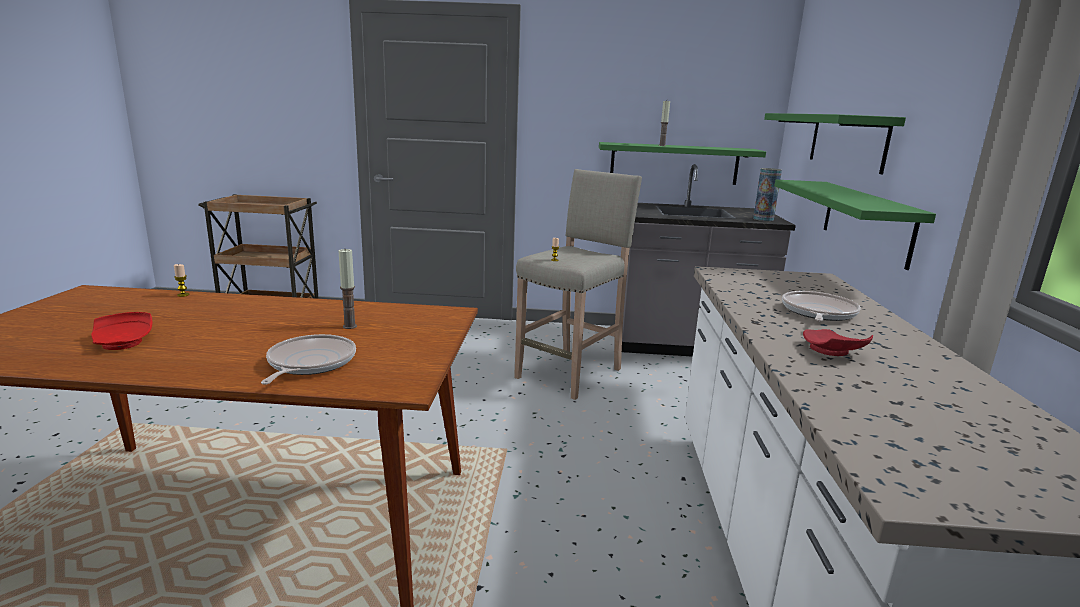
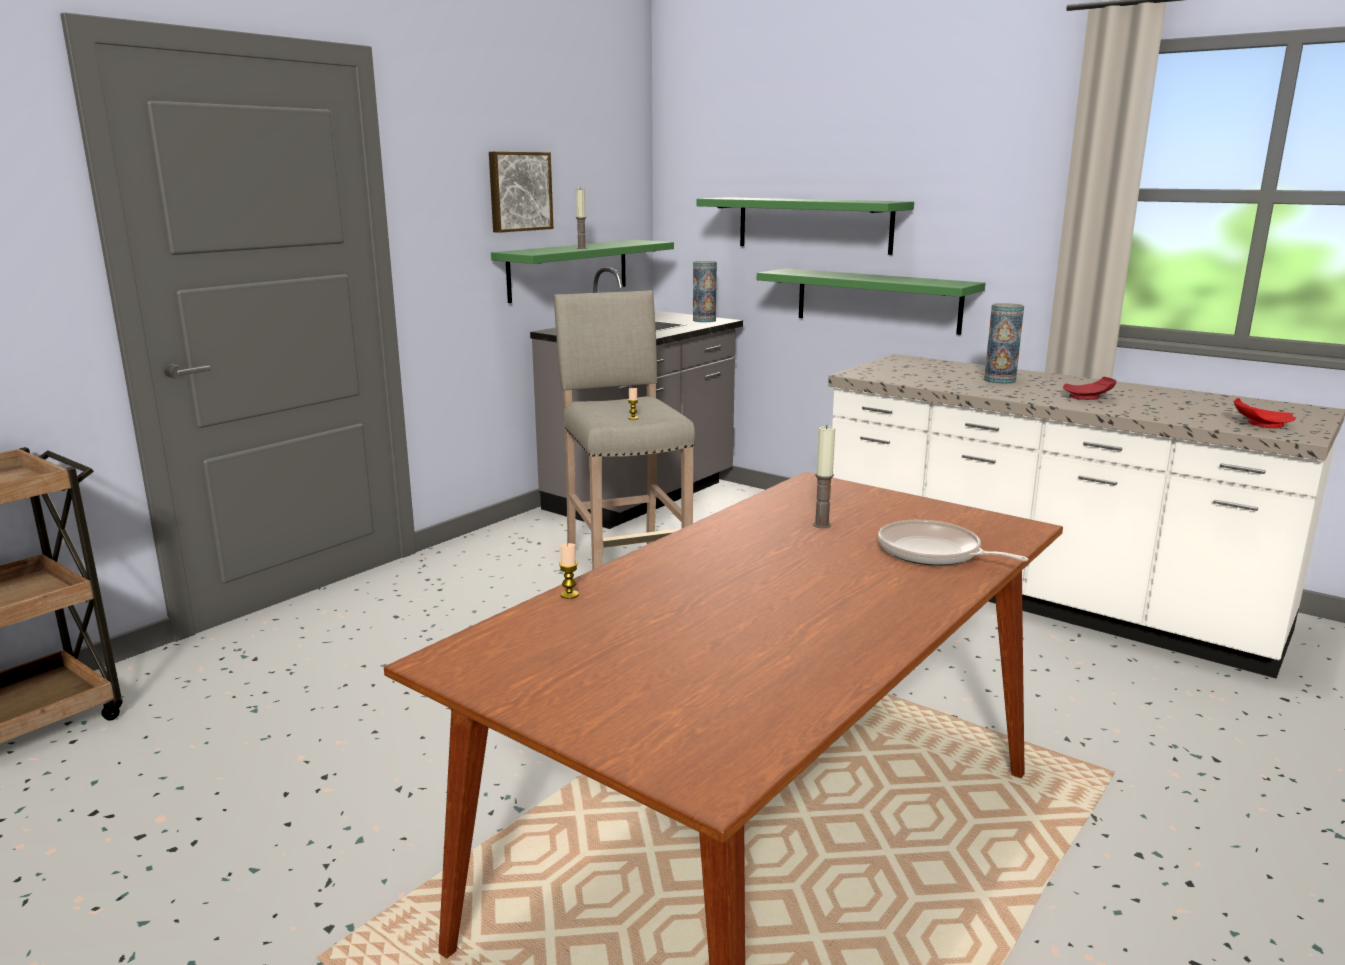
camera: 55 degrees left, 0 degrees up
(124, 342) = (777, 635): red plate -> red plate (1260, 424)
(631, 101) = (519, 191): none -> picture
(817, 313) = (999, 380): frying pan -> vase

